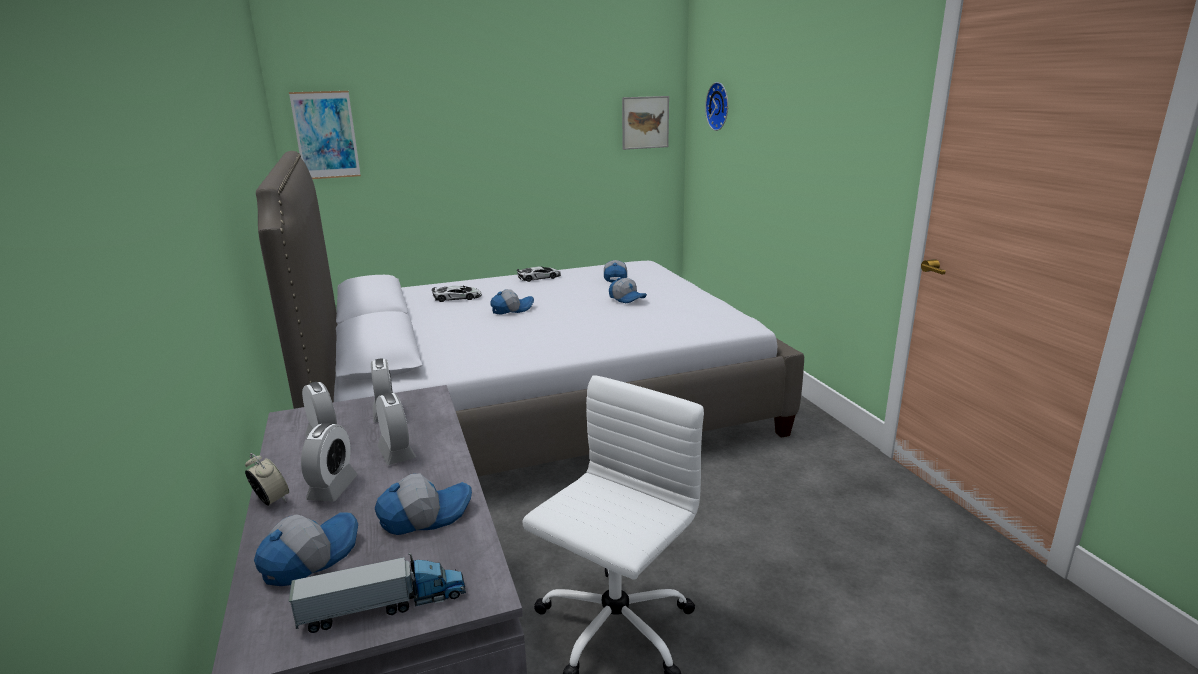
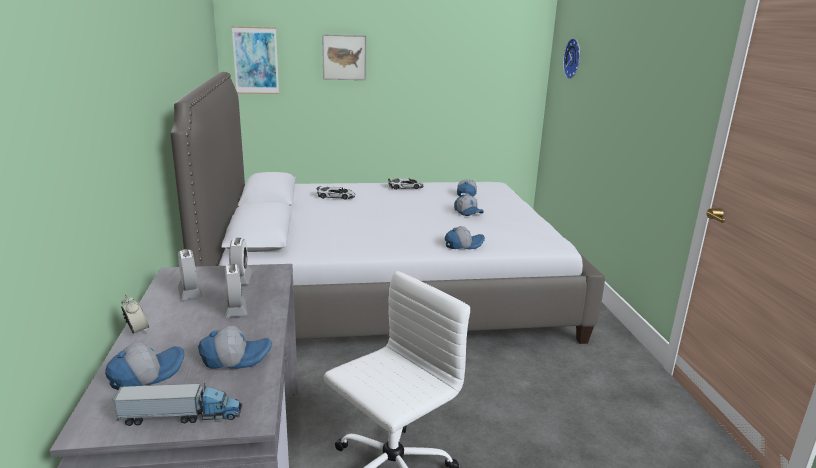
camera: 10 degrees right, 0 degrees up
(332, 488) = (181, 328): alarm clock -> none
(512, 309) = (373, 210): cap -> cap (463, 245)
(645, 122) = (513, 67): picture -> picture (344, 57)

